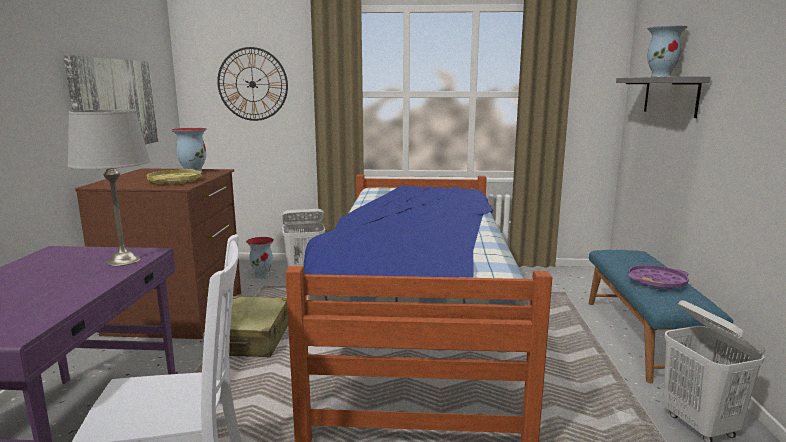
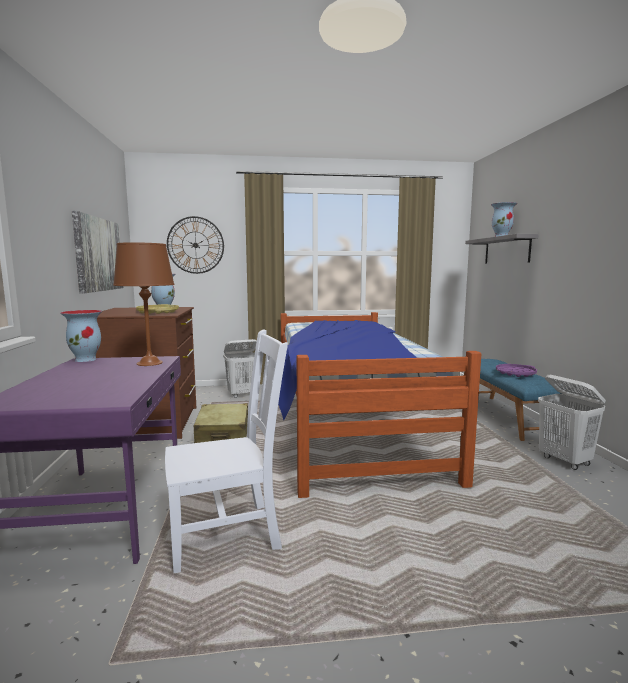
camera: 10 degrees left, 5 degrees down
(124, 261) = (150, 363): grey table lamp -> brown table lamp
(262, 274) = (206, 395): vase -> vase (86, 359)

